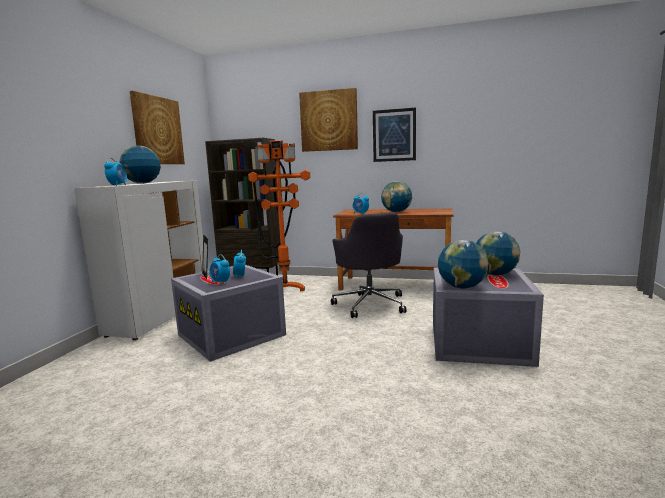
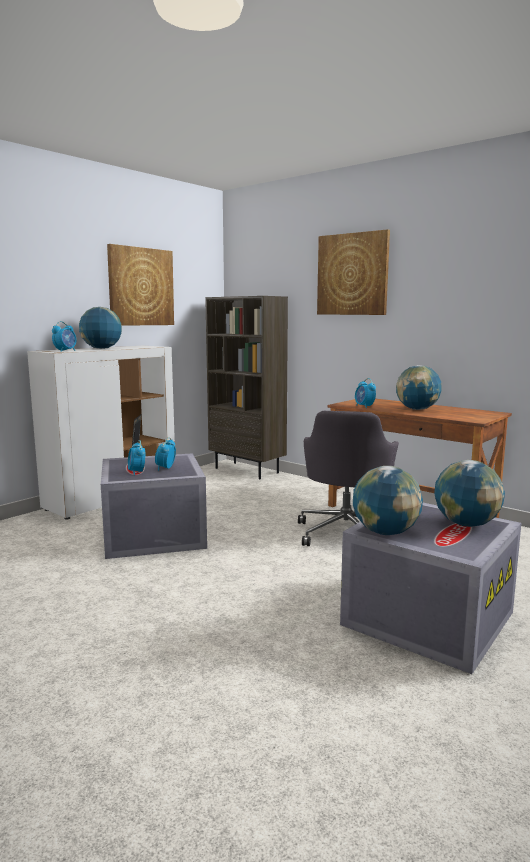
camera: 25 degrees right, 0 degrees up
(285, 286) = (271, 489): orange floor lamp -> none
(394, 135) = (436, 297): picture -> none

